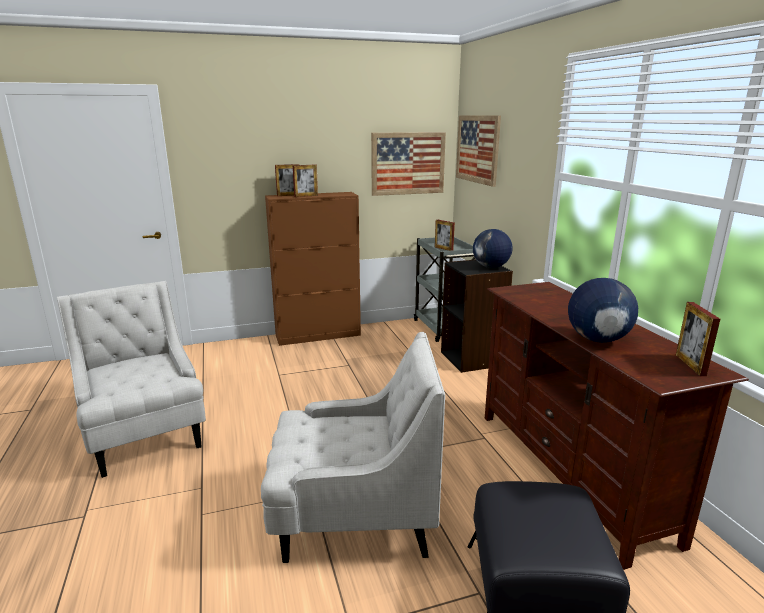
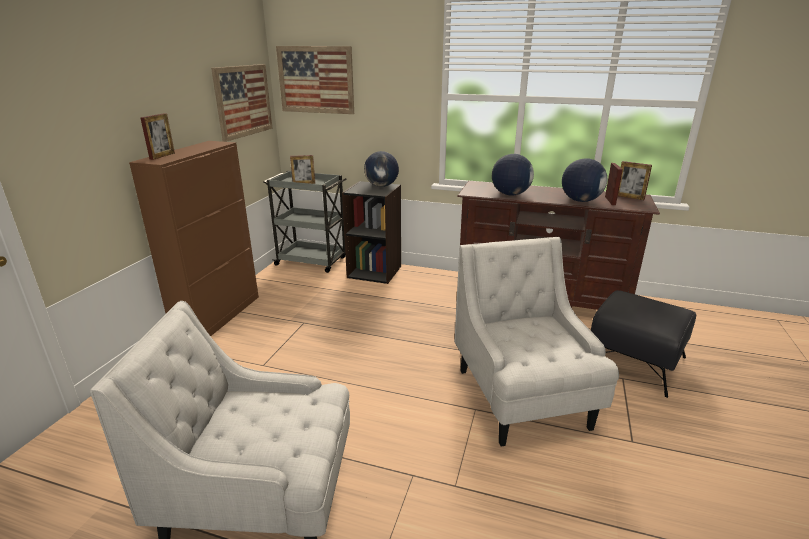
camera: 55 degrees left, 5 degrees up
(306, 196) = (187, 153): picture frame -> picture frame (610, 201)
(353, 517) = (522, 399): white armchair -> white armchair turned 45 degrees counterclockwise
(539, 305) = (510, 194): none -> globe

